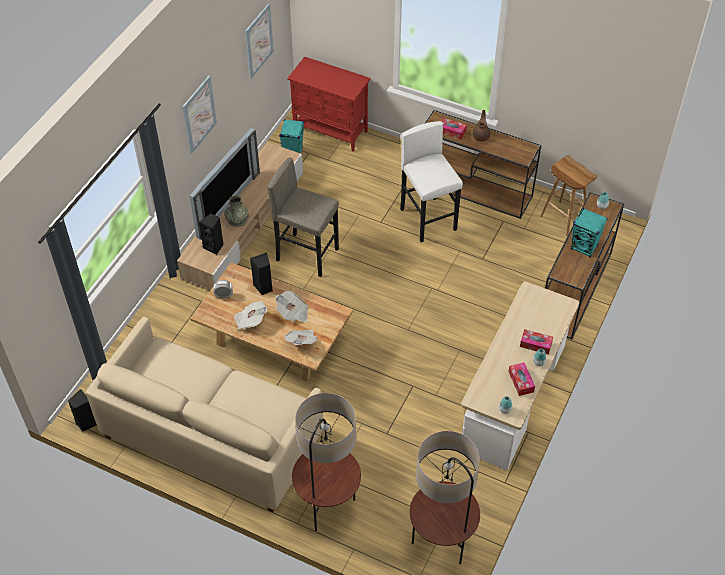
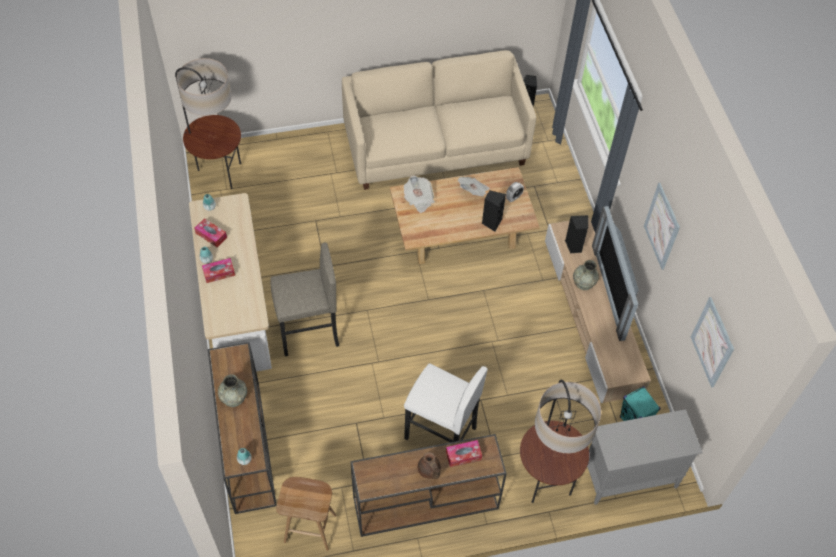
camera: 140 degrees right, 5 degrees up
(293, 313) = (447, 216): newspaper -> none
(307, 254) = (511, 323): grey stool -> grey stool (308, 333)
(328, 508) = (315, 151): floor lamp -> floor lamp (545, 479)
(331, 131) = (628, 477): red cabinet -> grey cabinet
(584, 247) = (233, 396): turquoise speaker -> grey vase

